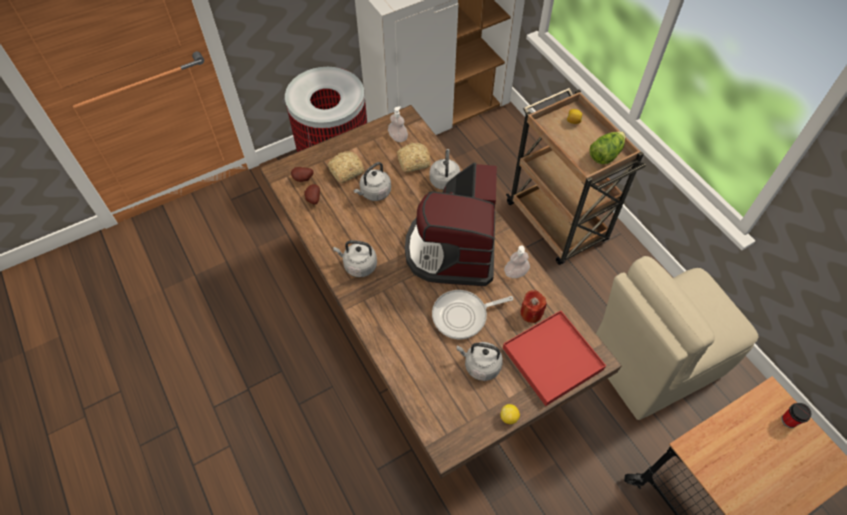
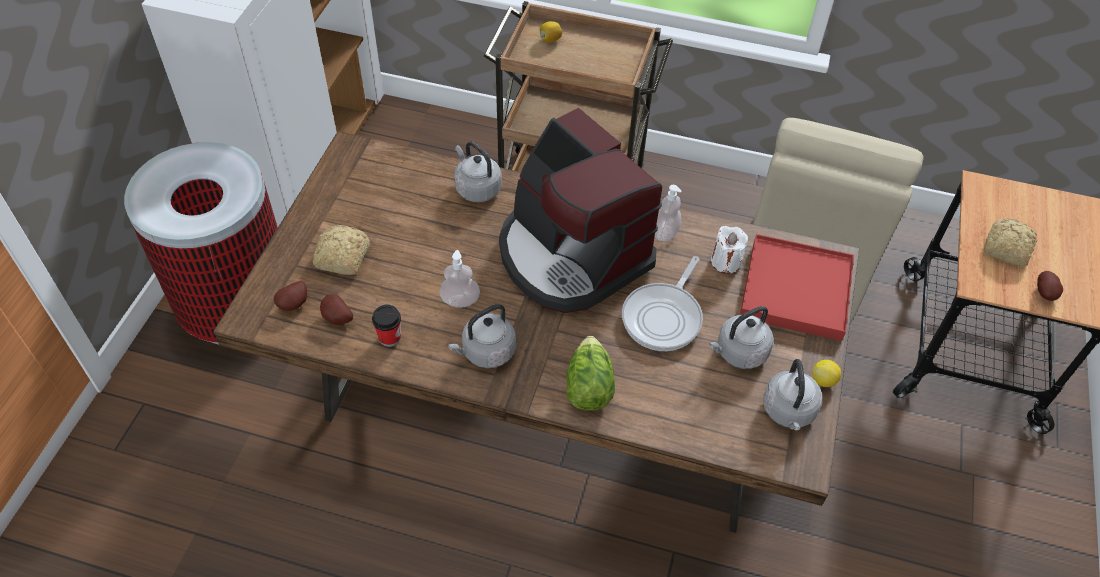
camera: 45 degrees left, 5 degrees down
(374, 193) = (409, 258): grey kettle -> grey kettle (788, 412)
(398, 137) = (365, 177): soap dispenser -> soap dispenser (460, 300)
(412, 162) = (416, 193): bread -> bread (1005, 249)
(531, 313) = (726, 261): red candle -> white candle
(605, 154) = (619, 53): lettuce -> lettuce (588, 386)
(733, 491) = (1045, 294): none -> potato
(789, 420) = (1015, 198): cup -> cup (390, 338)

